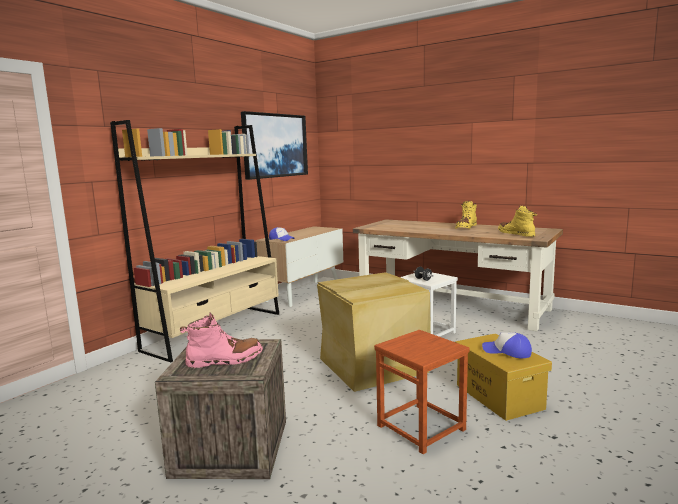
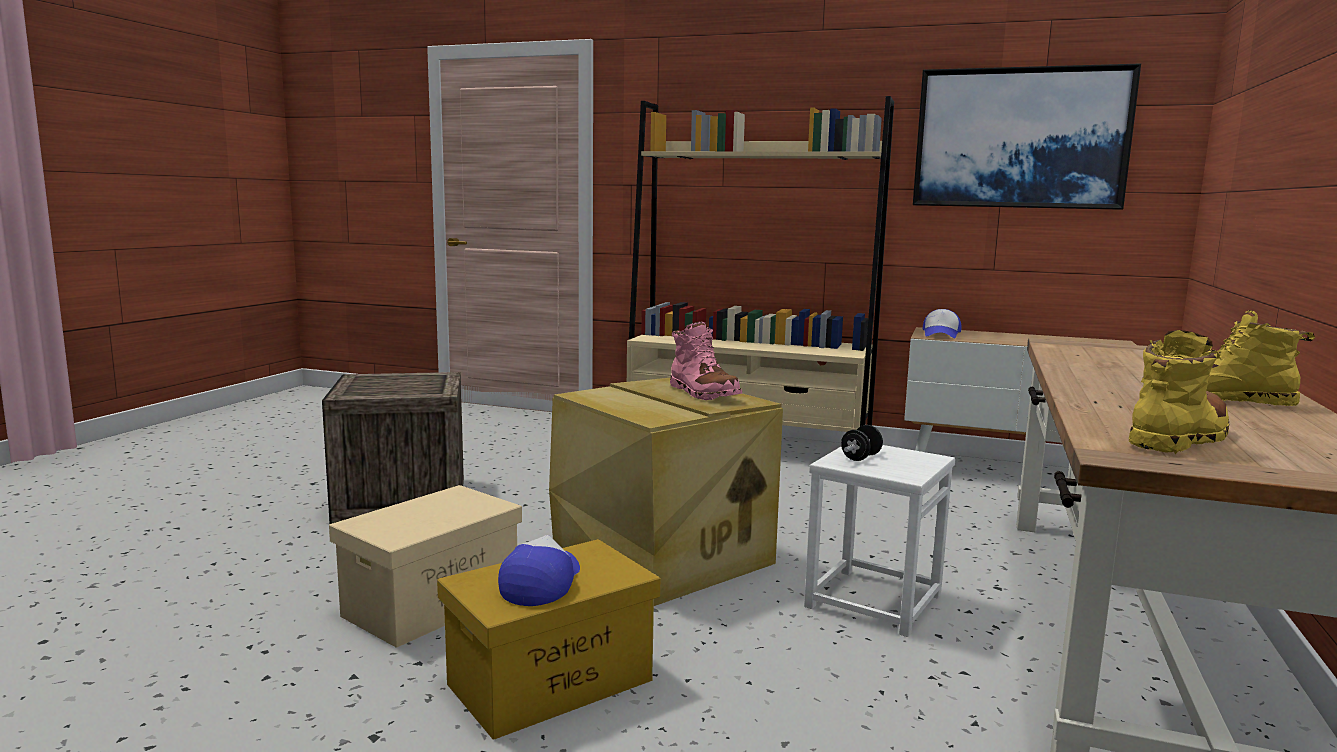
camera: 75 degrees right, 0 degrees up
(224, 360) = (388, 385): pink boot -> pink boot (703, 393)
(421, 427) = (431, 605): brown stool -> beige storage box

